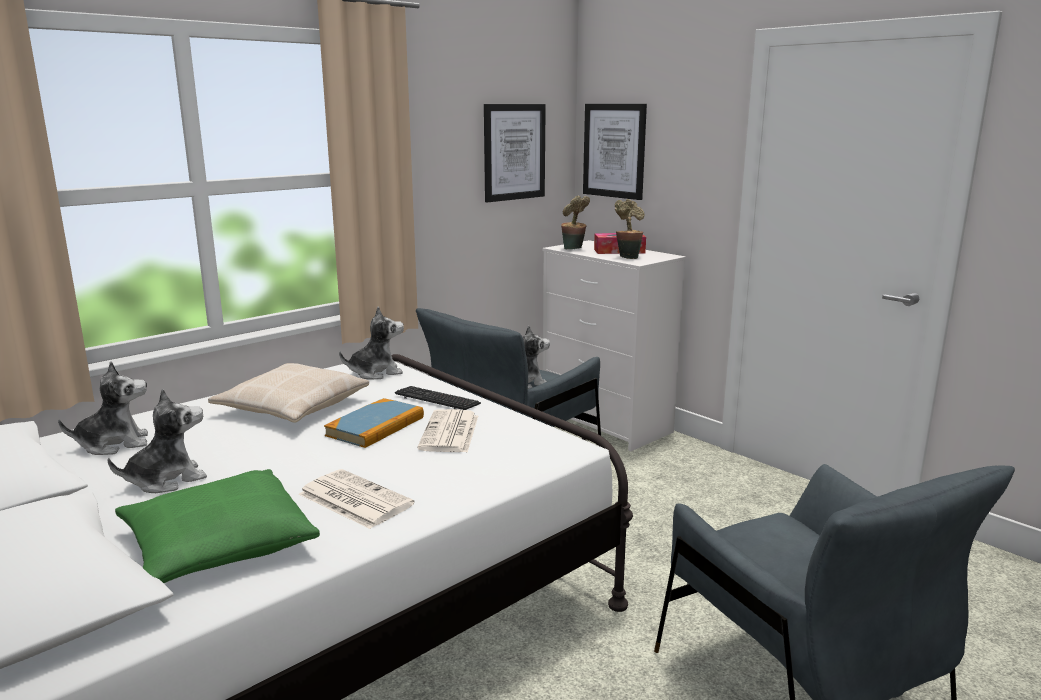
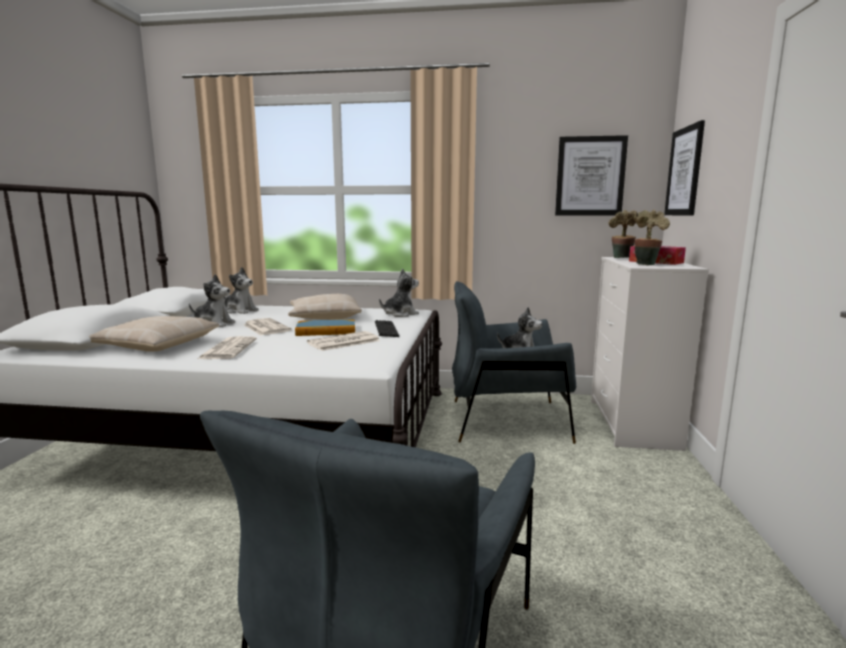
camera: 50 degrees right, 5 degrees down
(217, 544) = (156, 344): green pillow -> beige pillow
(277, 453) = (265, 327): none -> newspaper
(376, 373) = (400, 314): plush toy -> plush toy turned 60 degrees counterclockwise

